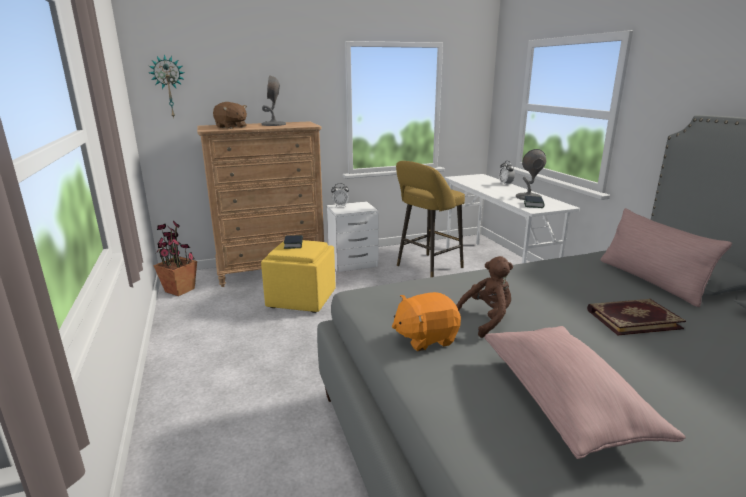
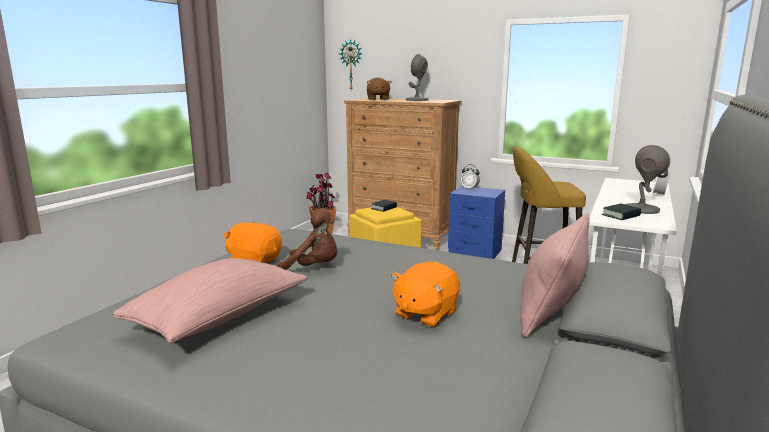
camera: 45 degrees right, 5 degrees down
(354, 263) = (475, 252): white nightstand -> blue nightstand
(632, 318) = (425, 314): book -> orange plush toy

